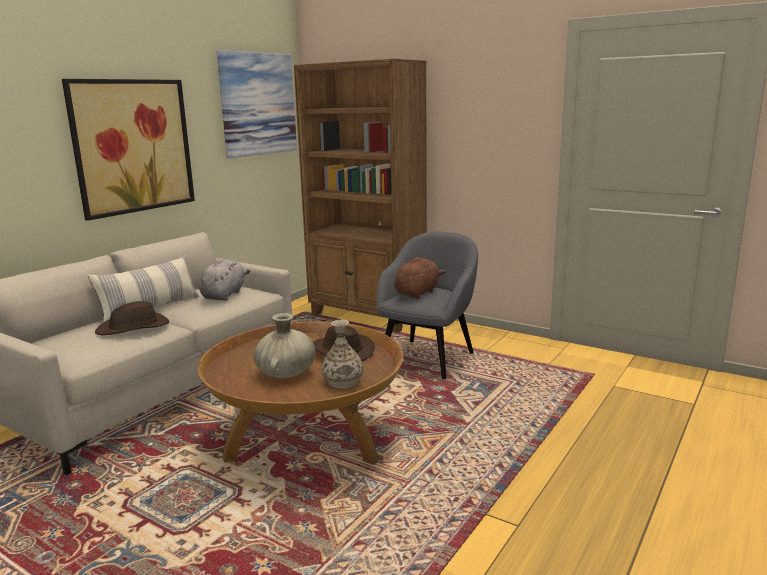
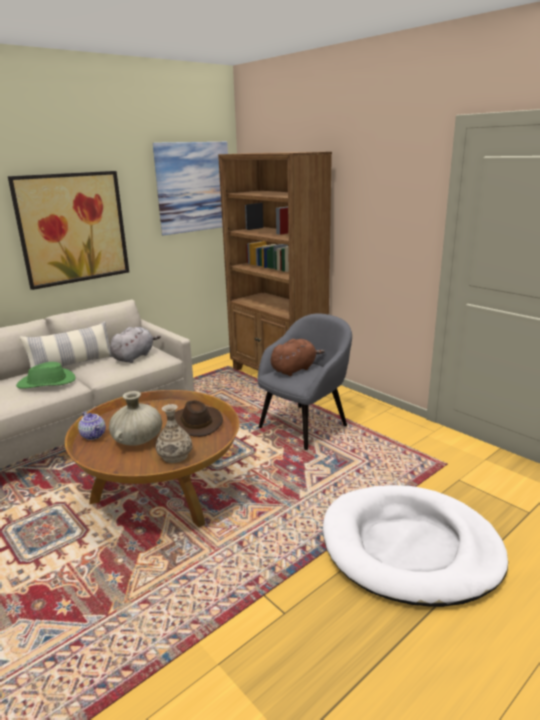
camera: 15 degrees right, 5 degrees up
(134, 328) = (47, 383): brown hat -> green hat
(228, 375) = (94, 435): none -> teapot
(605, 449) = (410, 548): none -> white dog bed

